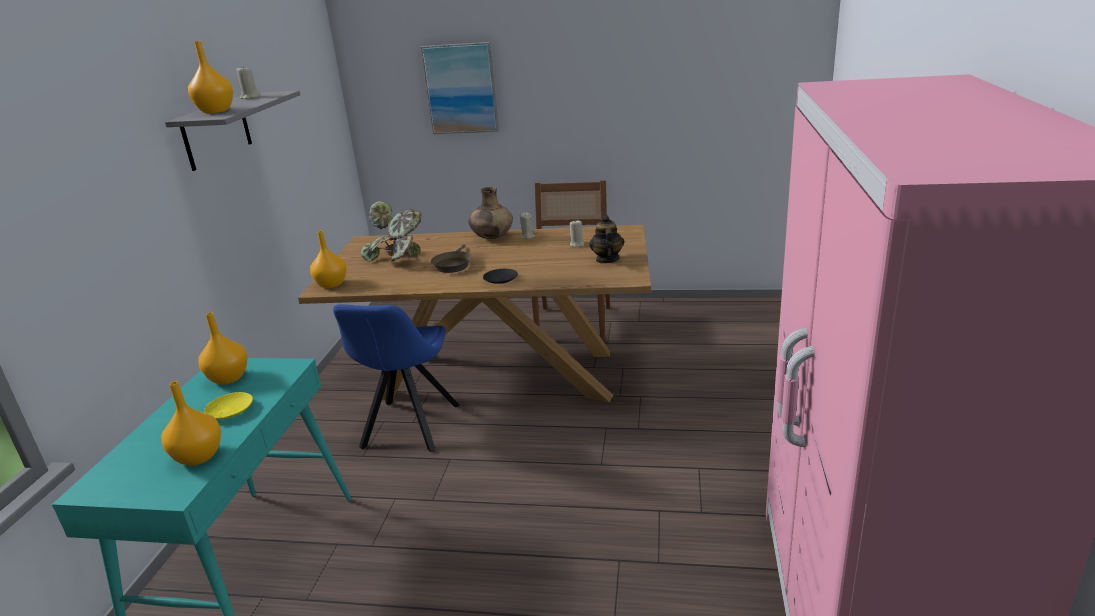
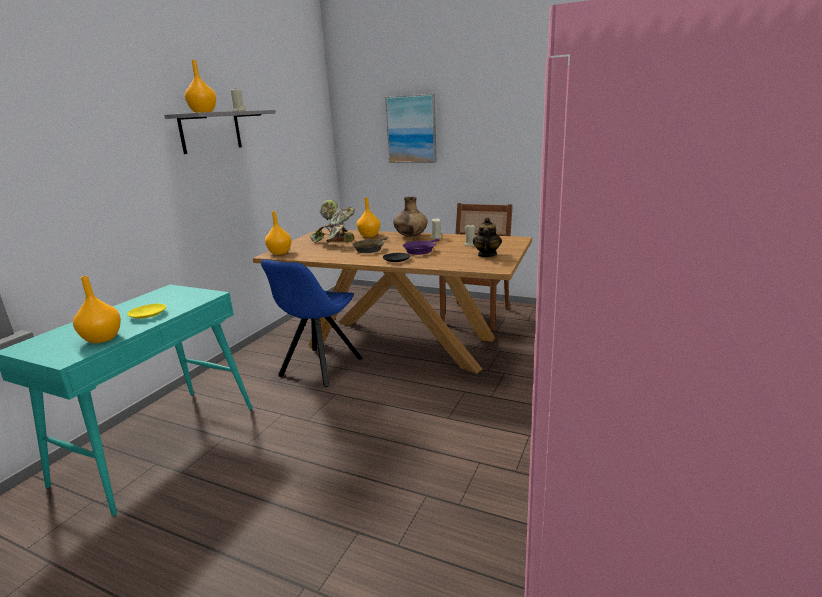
camera: 15 degrees right, 5 degrees down
(227, 378) = (165, 296): orange vase -> orange vase (368, 235)
(520, 260) = (420, 250): none -> purple frying pan

